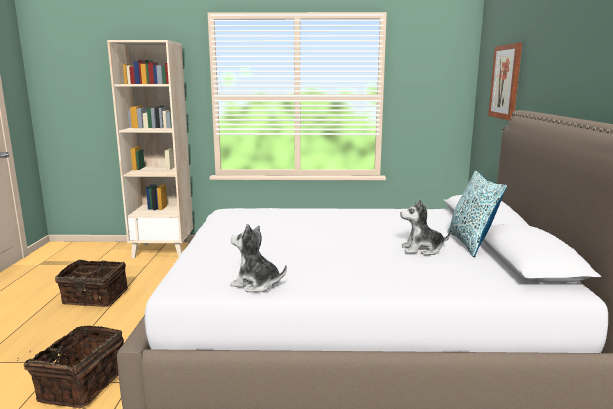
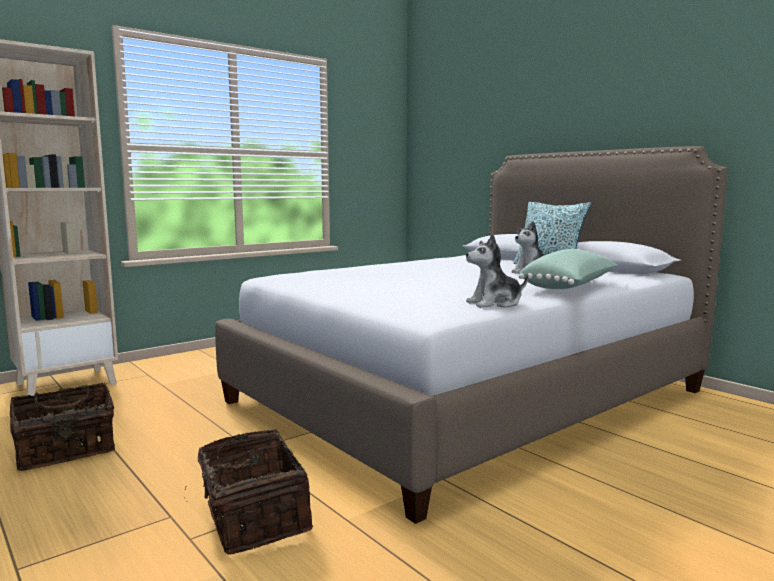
camera: 40 degrees left, 5 degrees down
(385, 281) = (570, 287): none -> green pillow
(506, 82) = (465, 136): picture -> none

